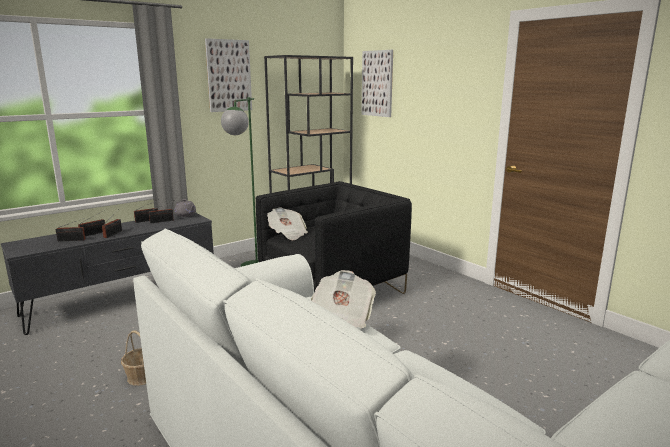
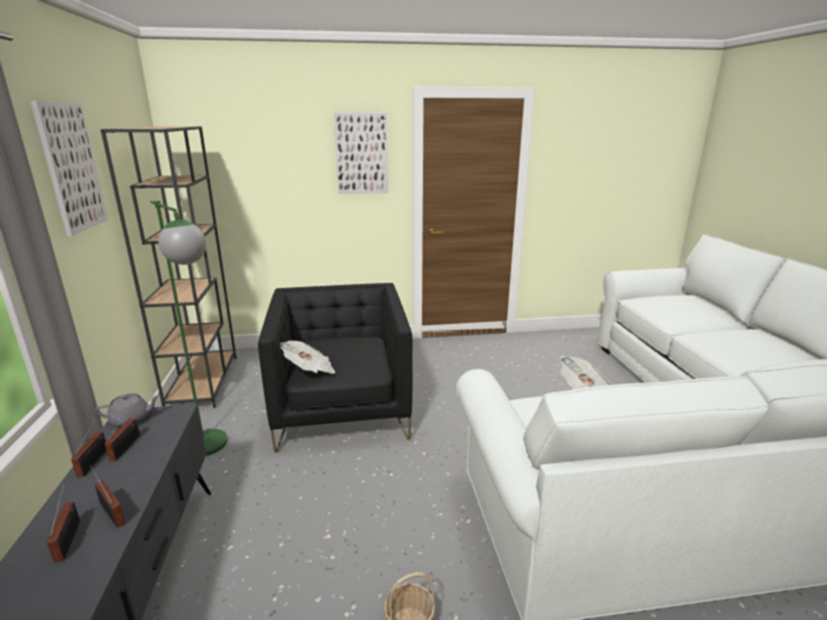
camera: 60 degrees left, 5 degrees up
(73, 240) = (68, 576): radio -> none
(377, 83) = (233, 160): picture -> picture (361, 154)

